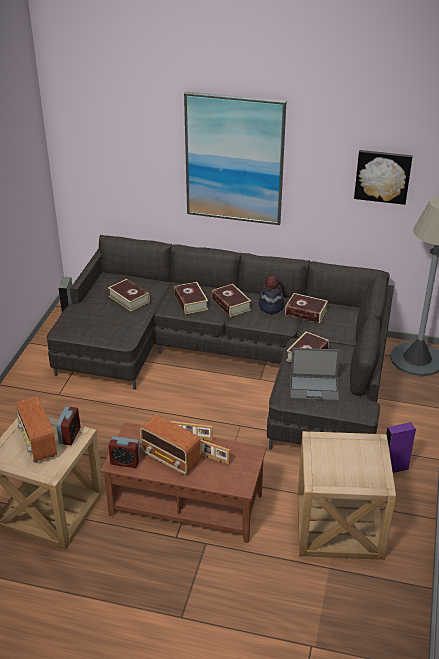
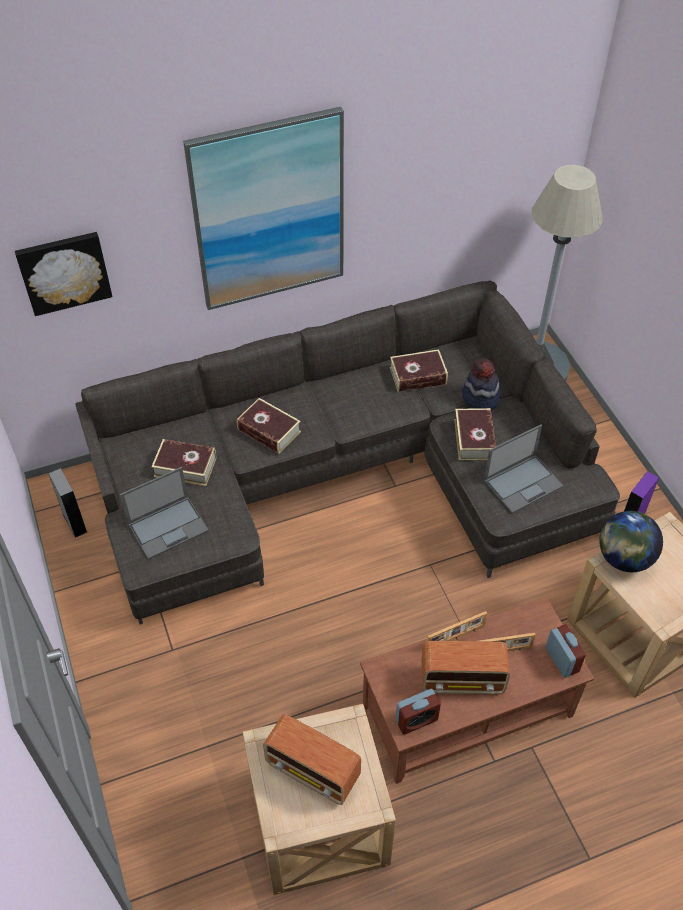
camera: 35 degrees left, 15 degrees up
(70, 436) = (341, 734): alarm clock -> alarm clock (561, 660)
(93, 320) = (169, 527): none -> laptop
(231, 304) = (321, 409): book -> none
(270, 306) = (370, 387): hat -> hat (480, 397)
(326, 441) = (624, 558): none -> globe
(382, 176) = (475, 164): picture -> picture (64, 272)

